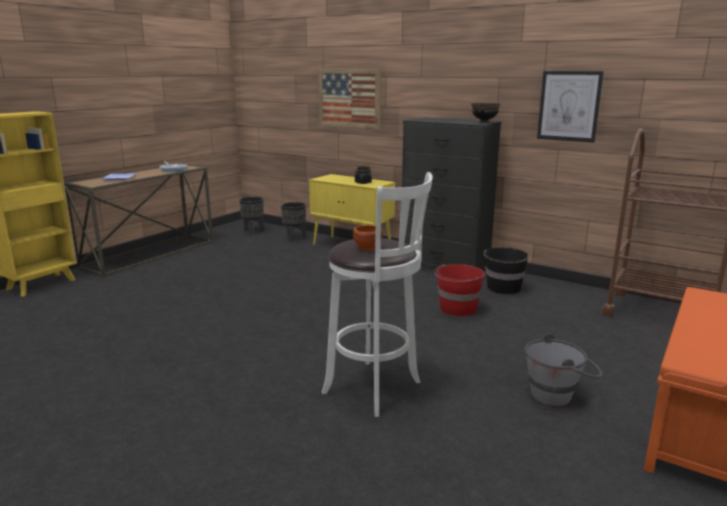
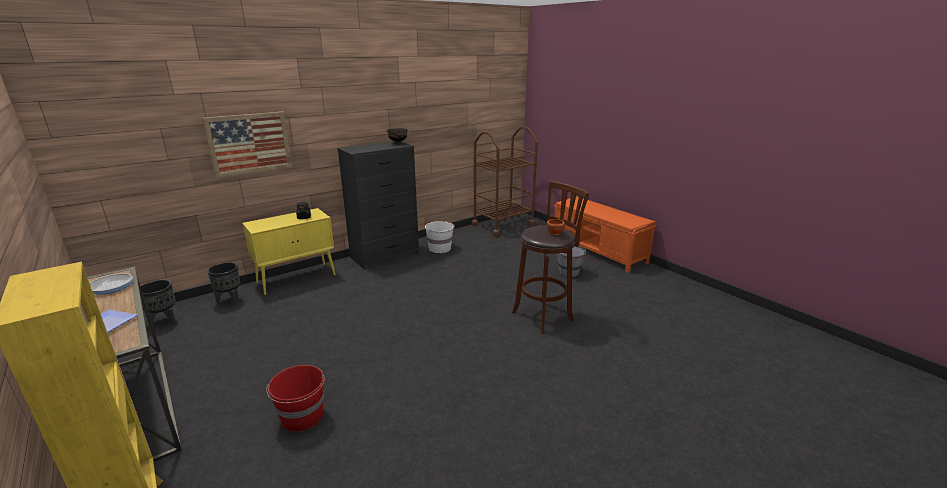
camera: 70 degrees left, 5 degrees up
(376, 389) = (545, 315): white stool -> brown stool
(457, 309) = (459, 269): red bucket -> red bucket (303, 417)
(503, 288) = (440, 248): black bucket -> white bucket
(569, 106) = (434, 123): picture -> none

